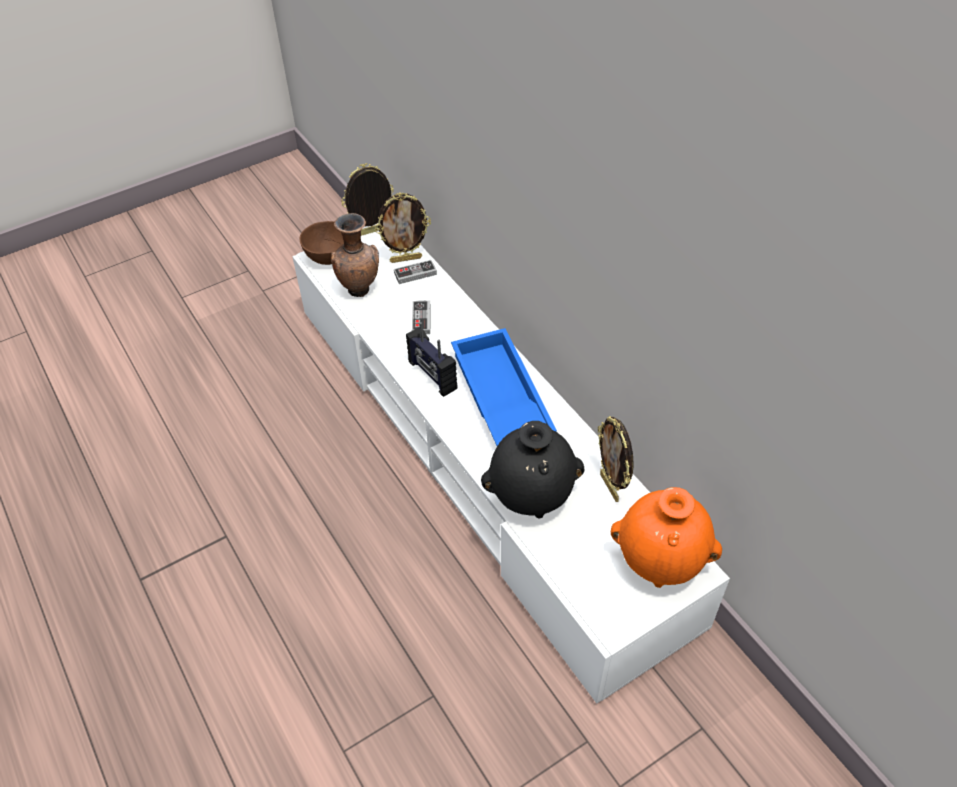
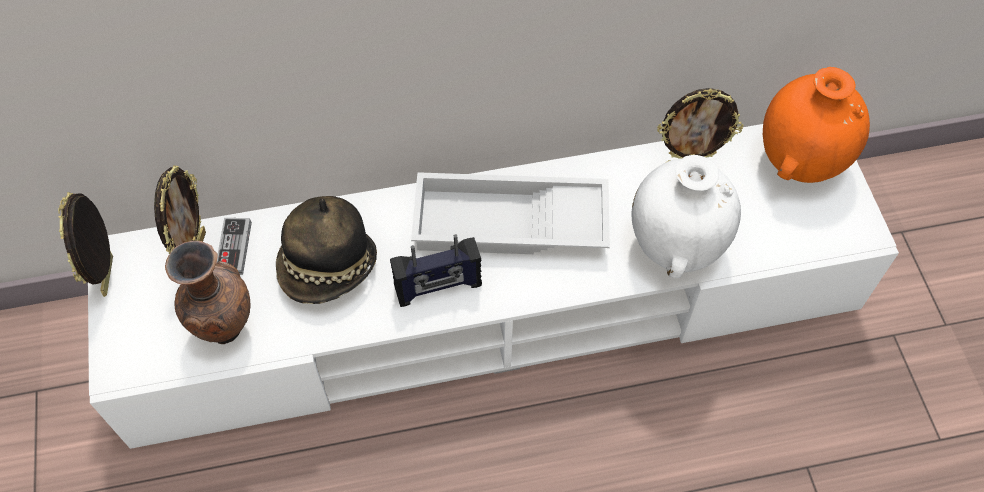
camera: 70 degrees left, 10 degrees up
(328, 257) = (128, 352): brown bowl -> none
(421, 319) = (328, 268): game controller -> hat
(498, 396) = (508, 225): blue tray -> white tray
(532, 497) = (676, 244): black vase -> white vase

